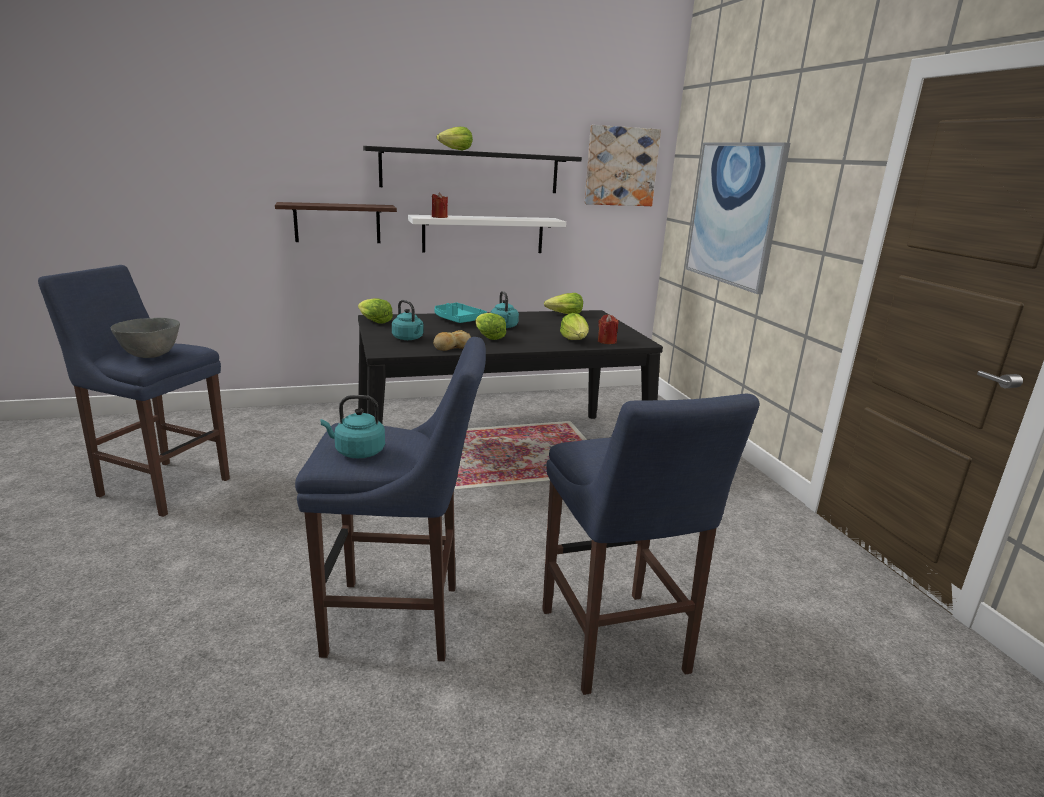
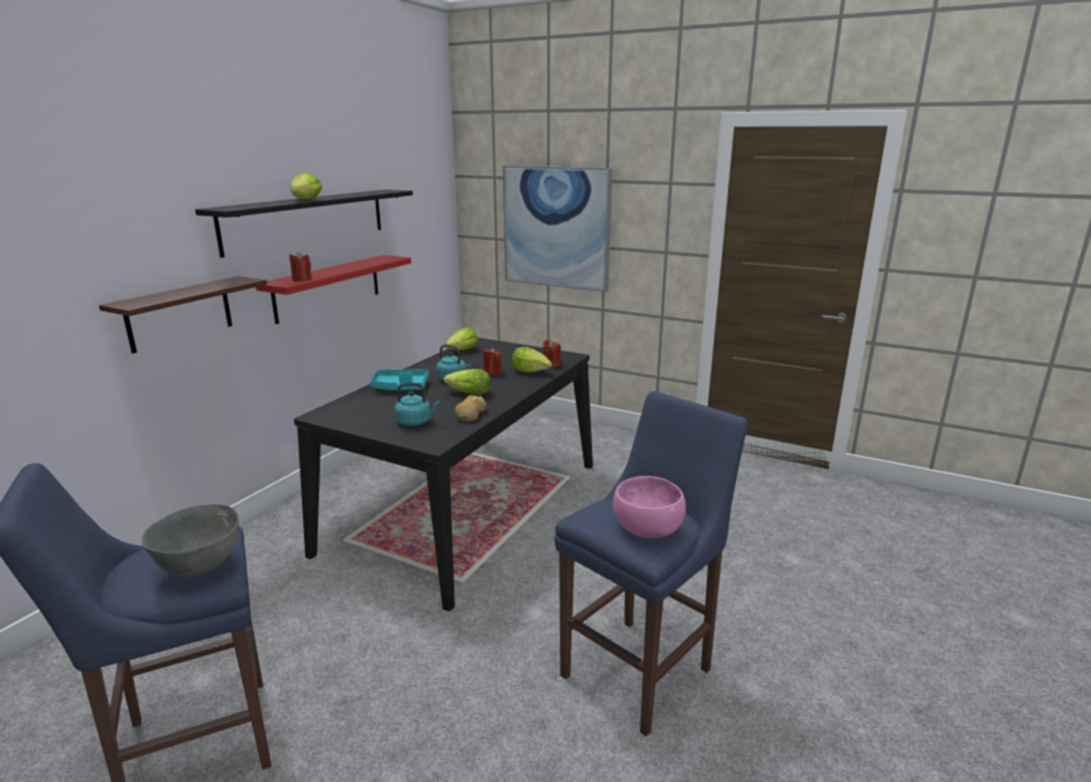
camera: 45 degrees left, 0 degrees up
(357, 452) = (648, 529): turquoise kettle -> pink bowl
(374, 321) = (333, 419): lettuce -> none
(483, 234) = (328, 287): white shelf -> red shelf
(544, 332) = (492, 372): none -> red candle
(615, 645) = (758, 587): blue stool -> none
(621, 166) = (423, 193): picture -> none

